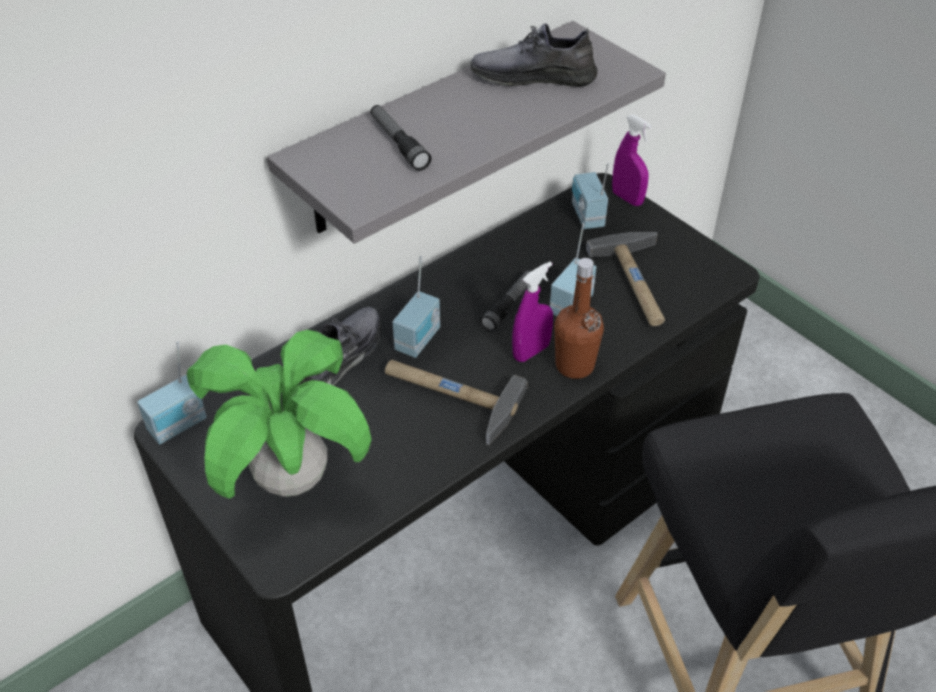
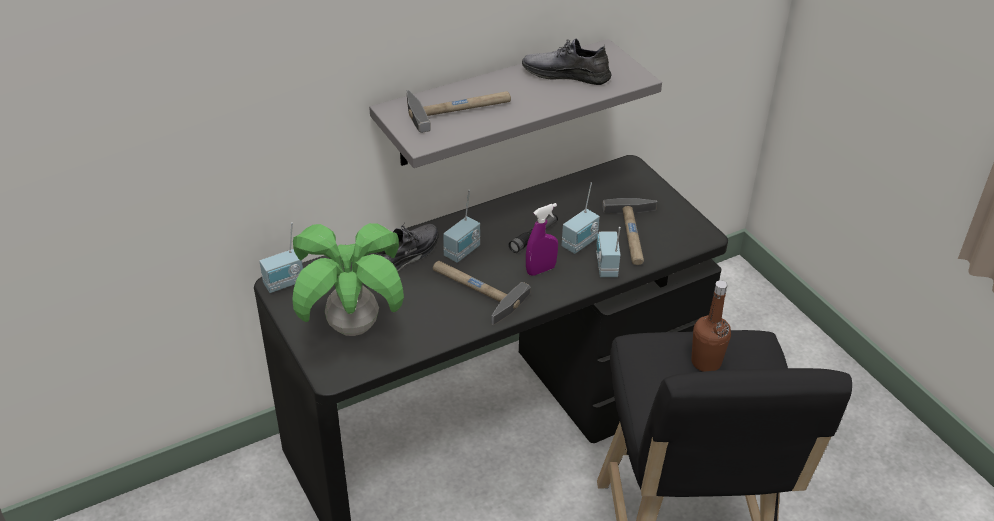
camera: 10 degrees right, 5 degrees down
(398, 144) = (459, 108): flashlight -> hammer
(574, 365) = (569, 283): brown bottle -> brown bottle (706, 362)
(586, 216) = (610, 184): radio -> radio (605, 266)
(627, 198) = (645, 175): purple spray bottle -> none

